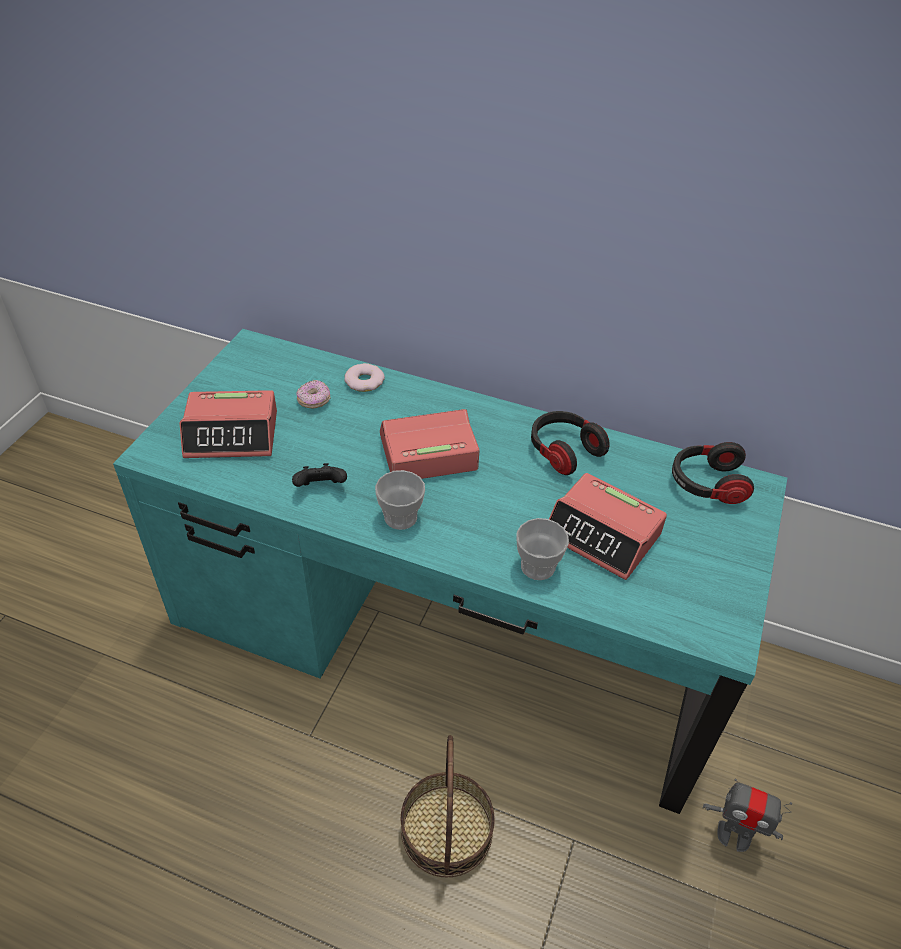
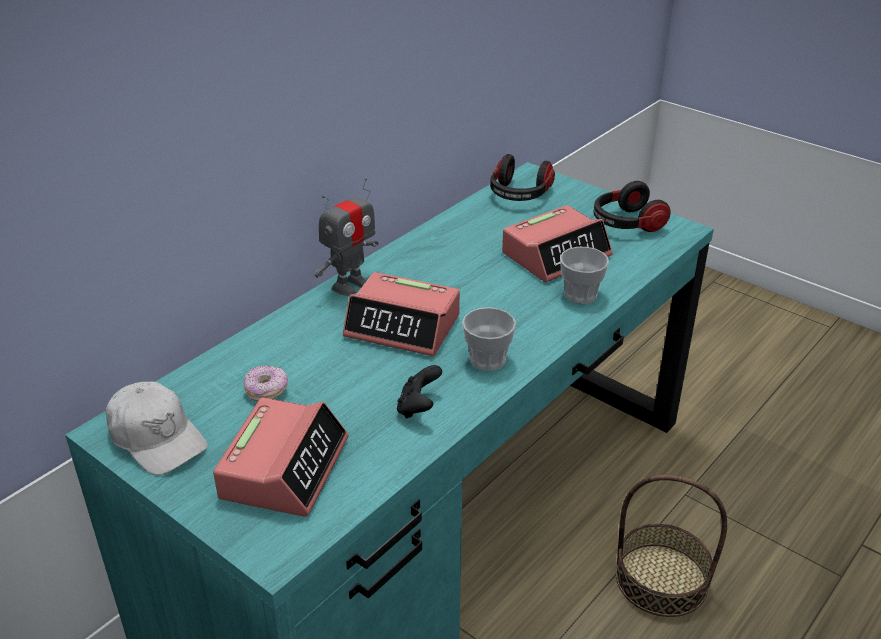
camera: 70 degrees left, 10 degrees down
(248, 367) = (157, 438): none -> white cap
(364, 381) = (257, 347): donut -> none
(427, 453) = (403, 326): alarm clock -> alarm clock turned 75 degrees counterclockwise
(563, 451) = (444, 249): headphones -> headphones (626, 223)
(734, 835) = (696, 402): toy robot -> toy robot (350, 285)

